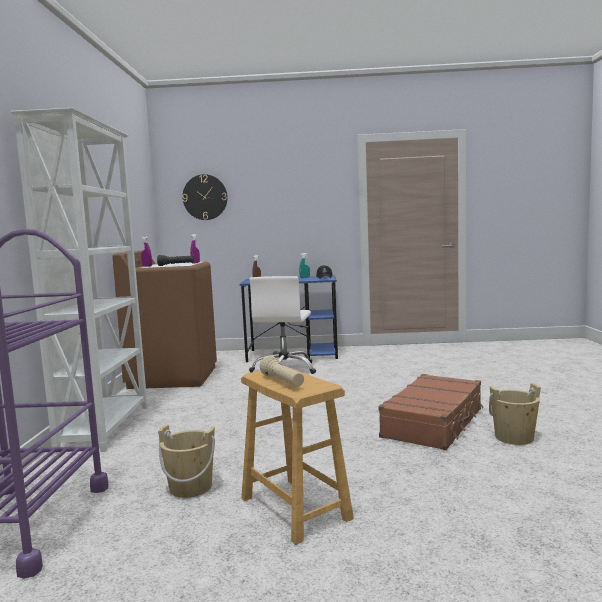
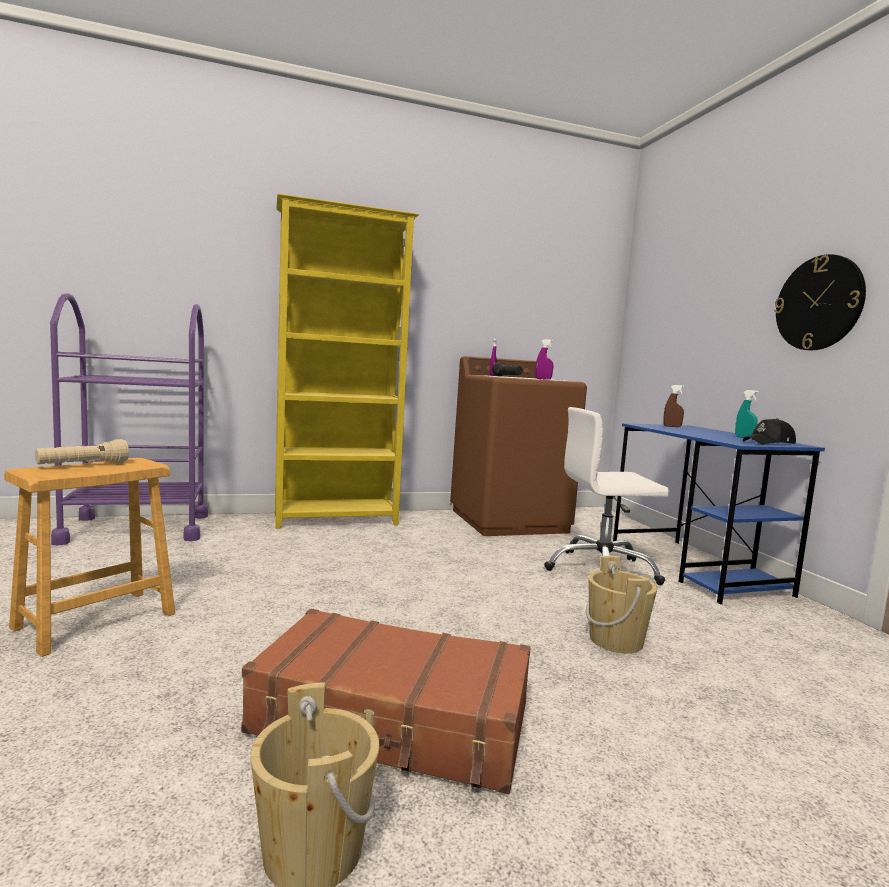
camera: 70 degrees right, 0 degrees up
(106, 427) = (337, 520): white bookcase -> yellow bookcase
(190, 487) = (179, 568): beige bucket -> beige bucket (616, 640)
(205, 197) = (670, 294): wall clock -> wall clock (819, 303)

